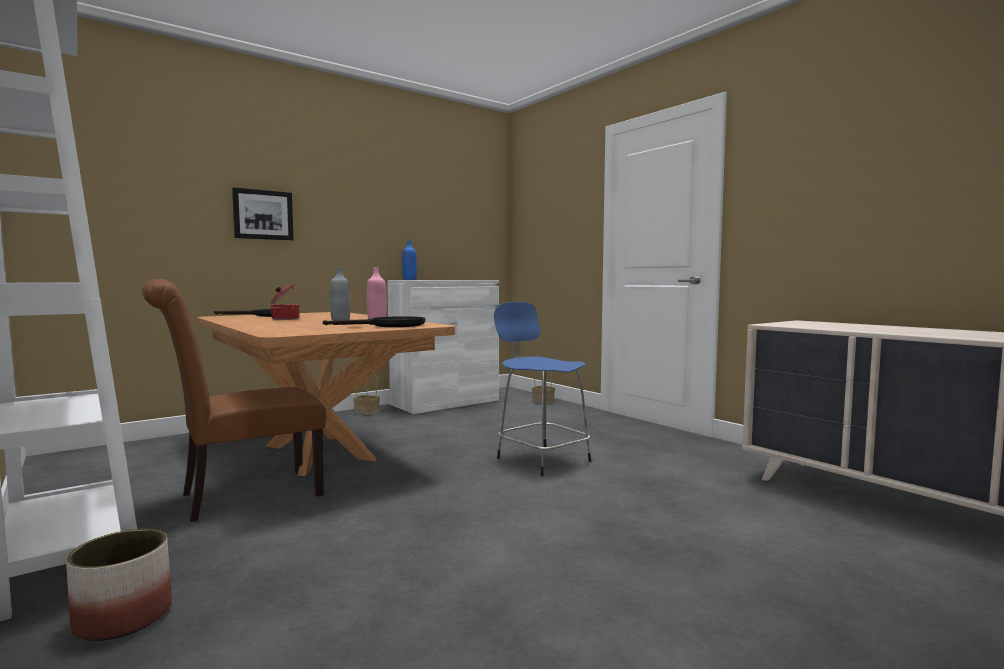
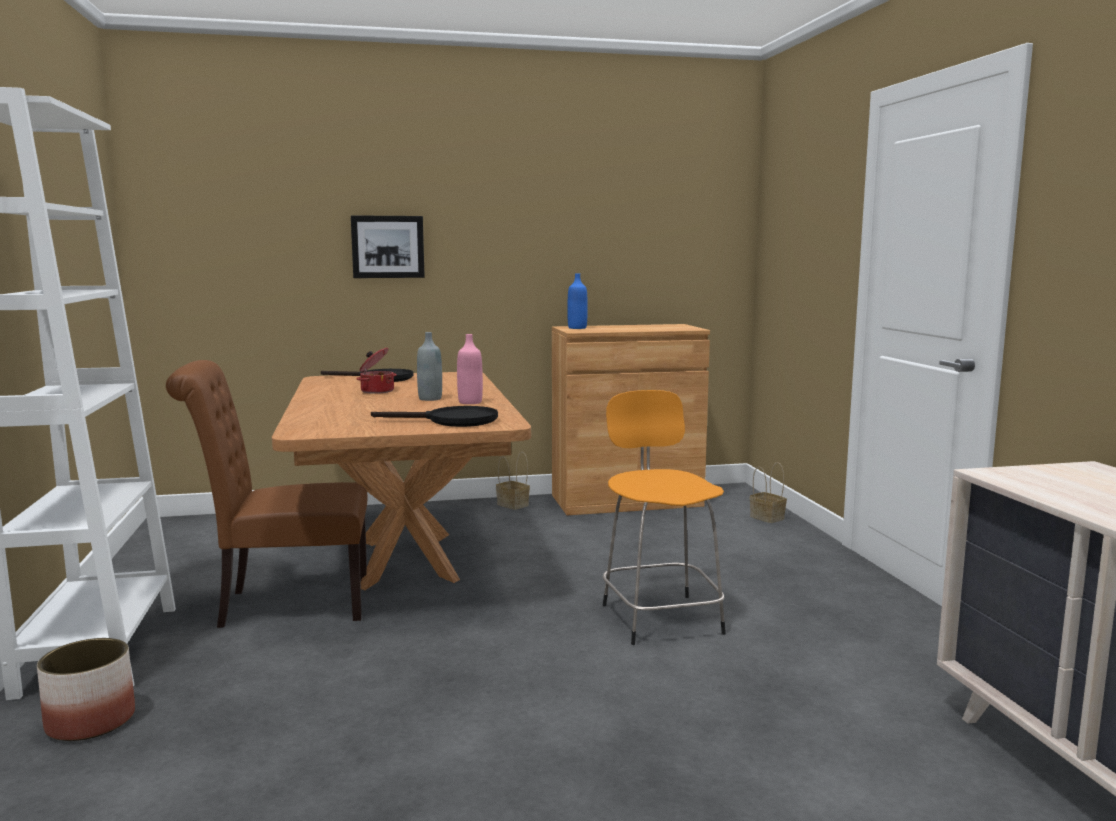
camera: 25 degrees right, 5 degrees up
(445, 402) = (626, 501): white cabinet -> brown cabinet
(541, 459) = (660, 617): blue stool -> orange stool

